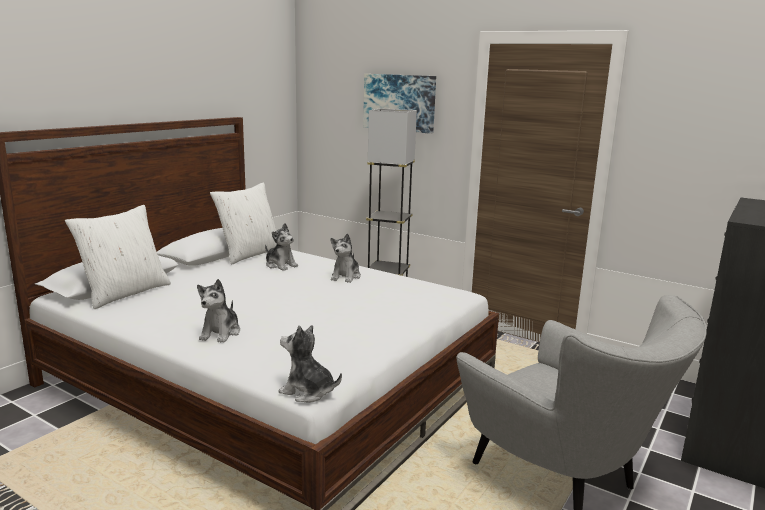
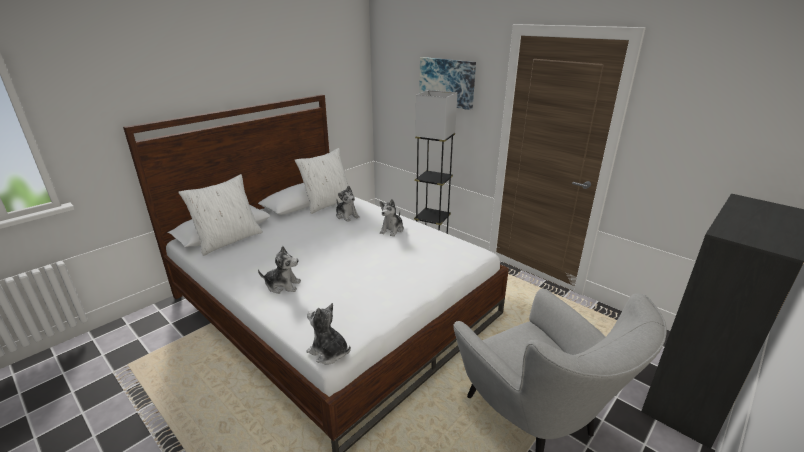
camera: 10 degrees right, 10 degrees up
(221, 333) = (283, 285): plush toy -> plush toy turned 105 degrees counterclockwise

